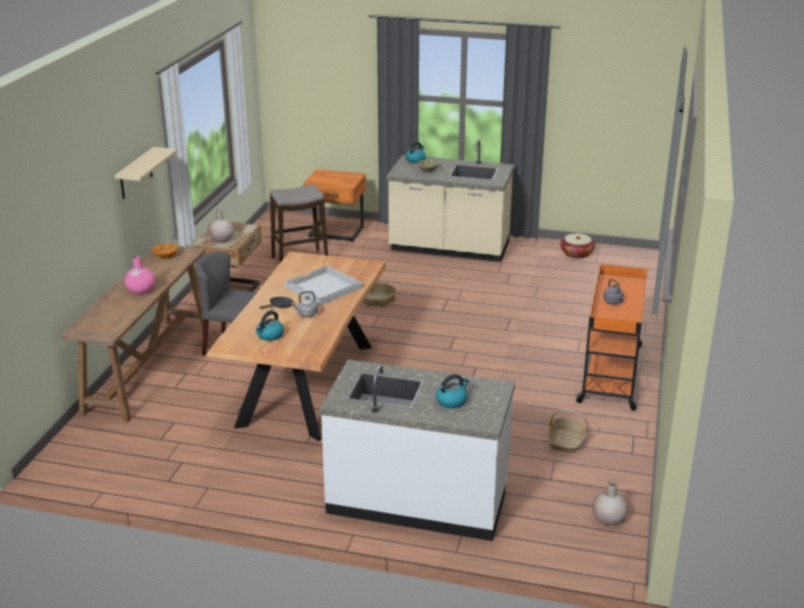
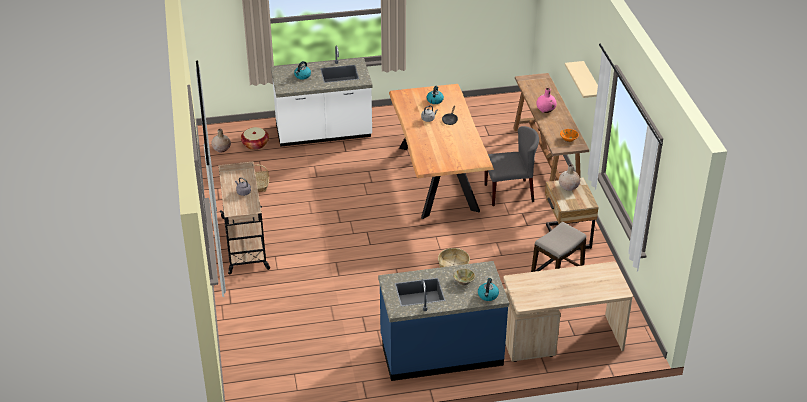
camera: 155 degrees right, 10 degrees up
(323, 287) = (438, 141): white tray -> none
(336, 233) = (561, 340): orange nightstand -> beige desk
(449, 248) = (441, 351): beige counter -> blue counter
(576, 254) = (317, 382): basket -> basket (255, 144)
(610, 373) = (245, 243): orange cart -> beige cart

